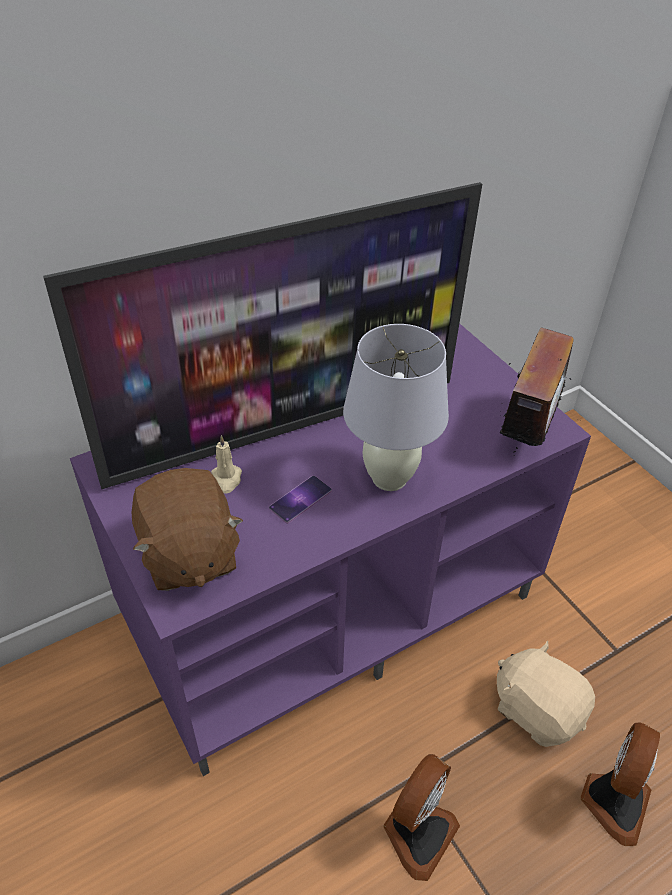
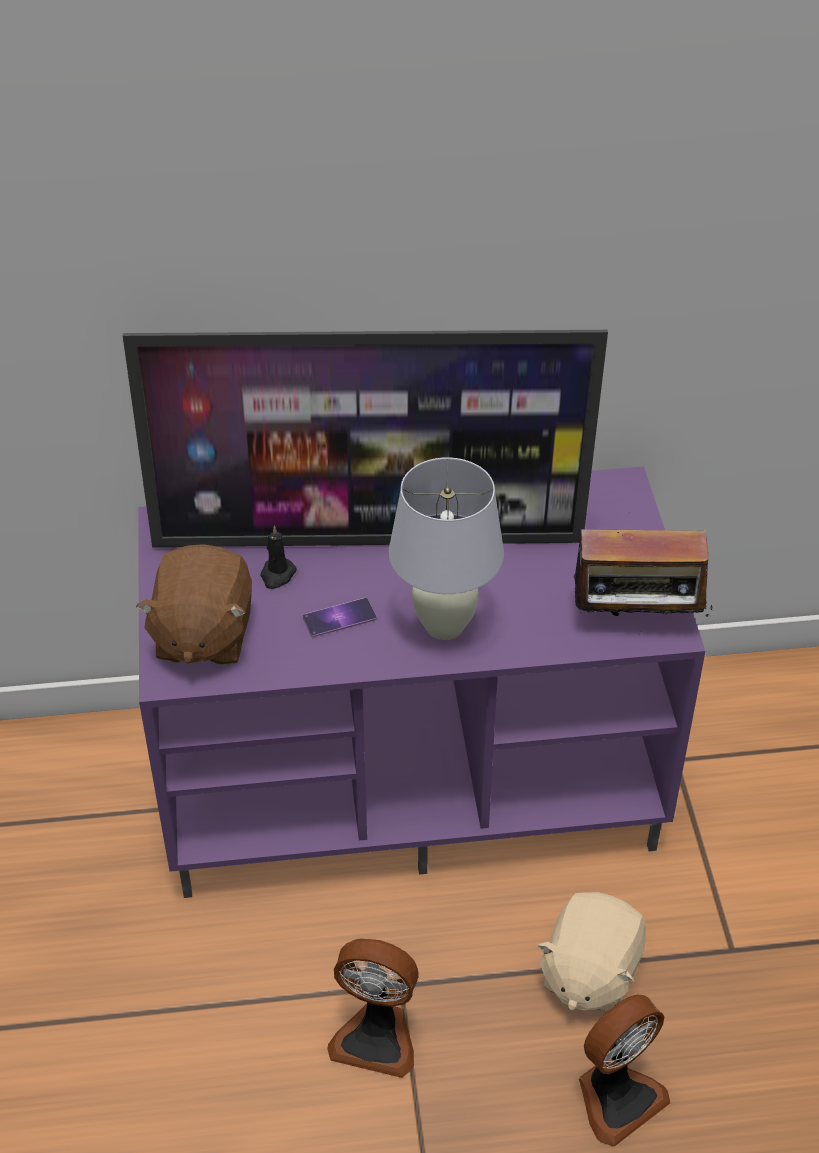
camera: 25 degrees right, 0 degrees up
(226, 479) = (277, 575): beige candle -> black candle
(417, 833) = (376, 1037): fan -> fan turned 45 degrees clockwise
(528, 429) = (636, 622): radio -> radio turned 45 degrees clockwise
(537, 709) = (589, 973): beige plush toy -> beige plush toy turned 135 degrees counterclockwise

